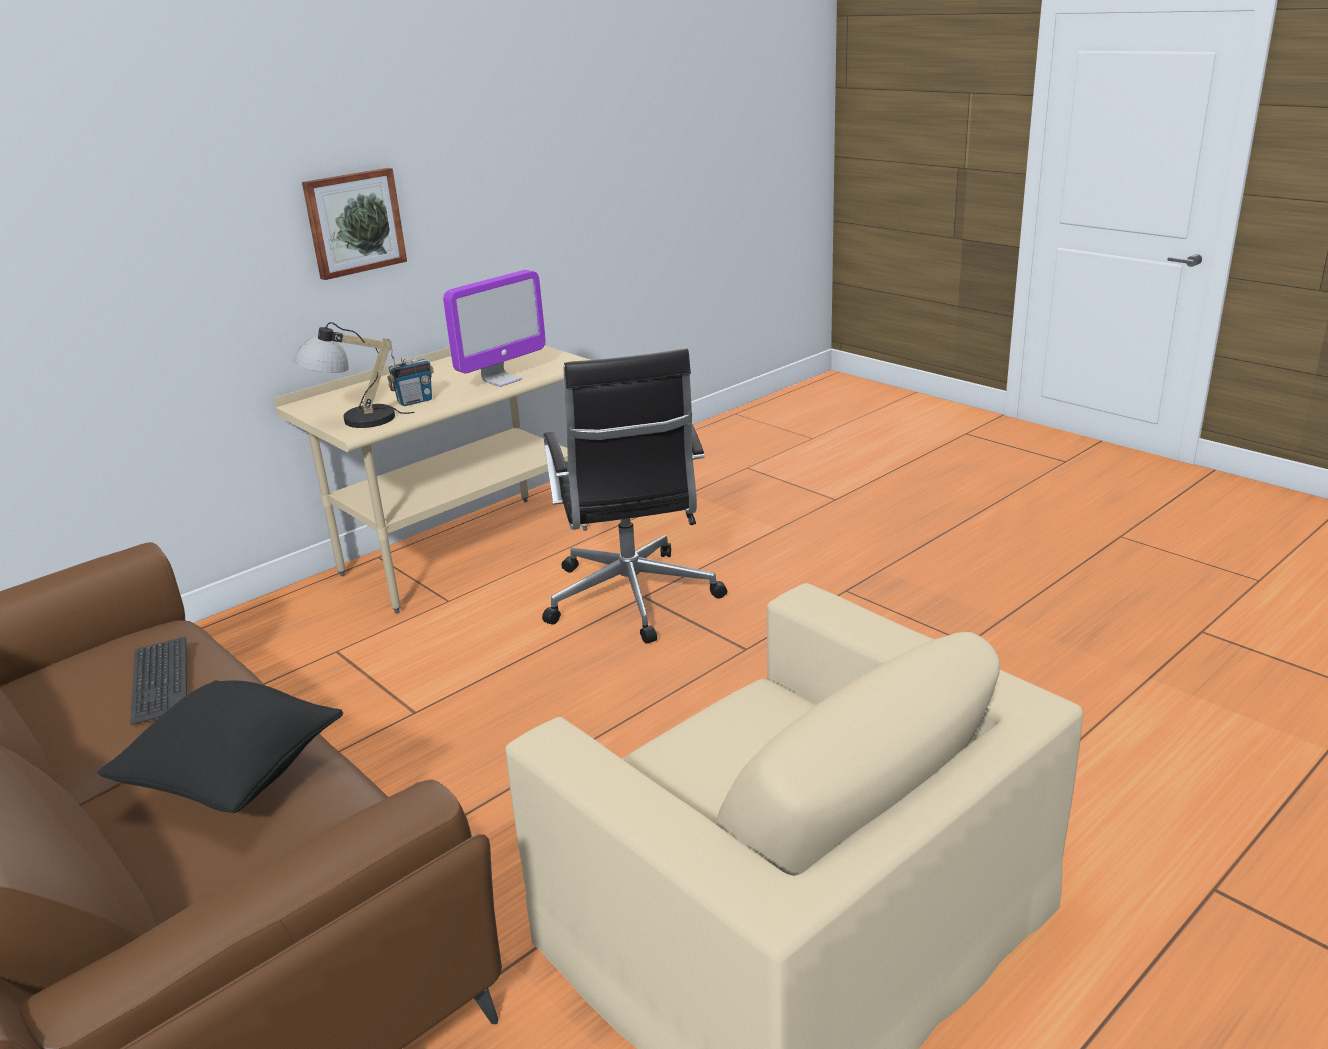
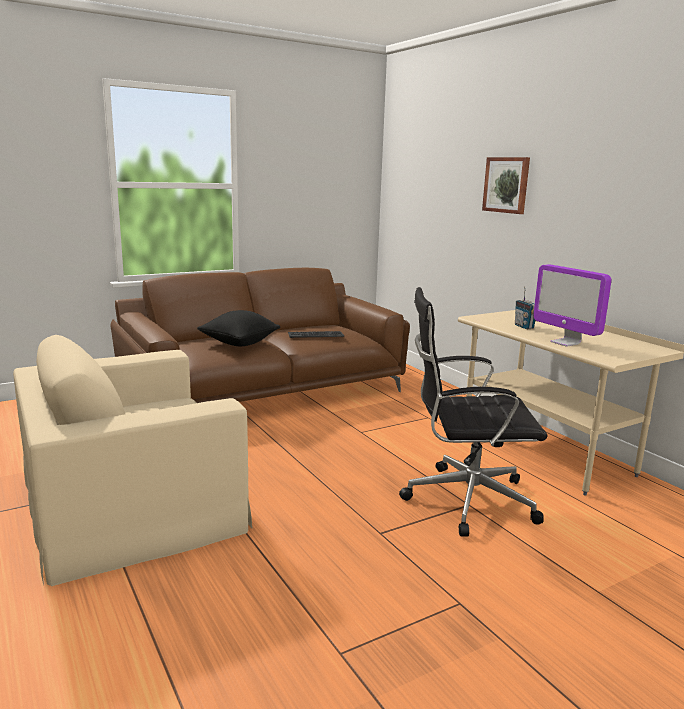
camera: 100 degrees right, 10 degrees down
(354, 222) = (597, 223): picture -> picture (506, 185)
(355, 421) = (493, 318): table lamp -> none

